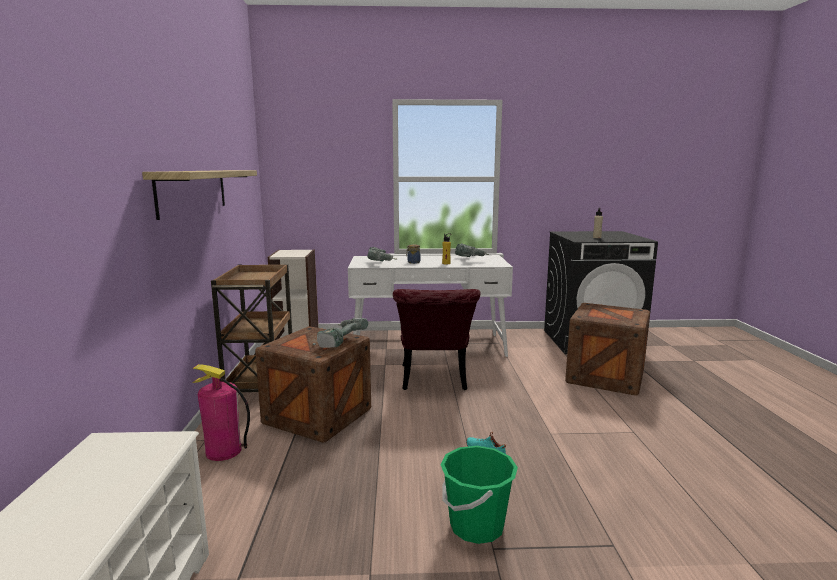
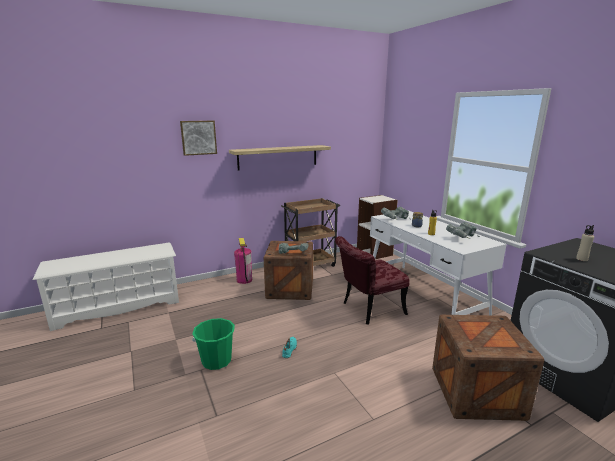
camera: 65 degrees right, 5 degrees up
(99, 137) = (198, 137): none -> picture

